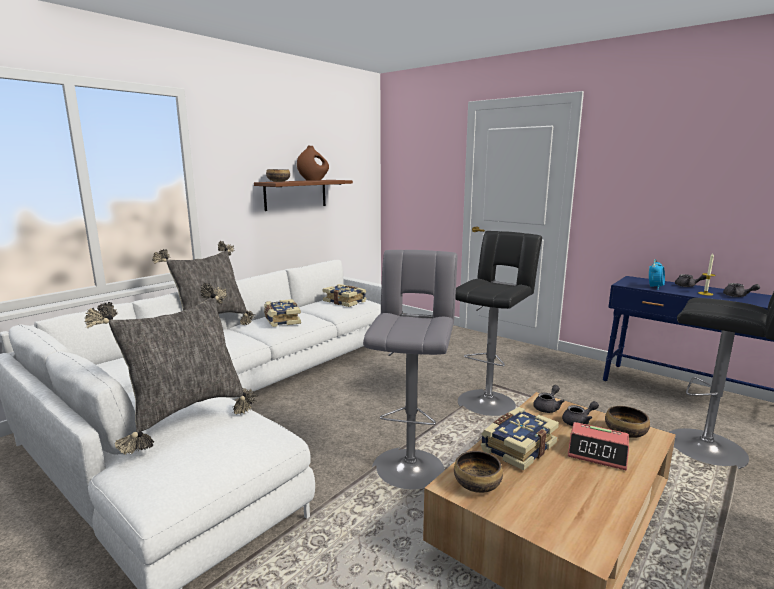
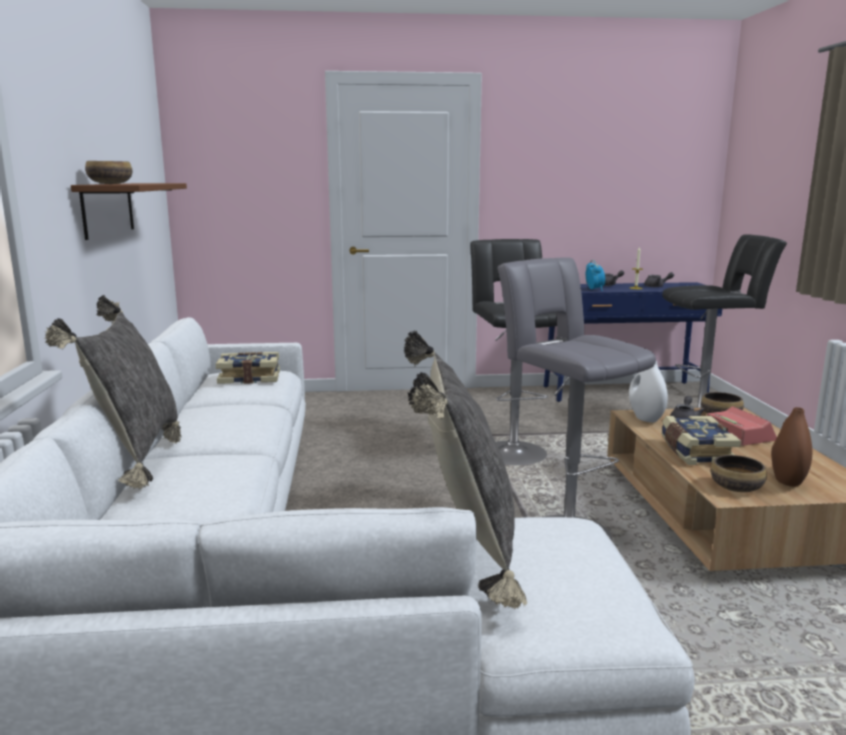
camera: 45 degrees left, 0 degrees up
(281, 320) = (226, 420): book -> none
(313, 180) = (133, 183): brown vase -> brown vase (787, 479)
(548, 407) = (645, 418): grey teapot -> white vase
(597, 453) = (739, 435): alarm clock -> alarm clock turned 90 degrees counterclockwise

